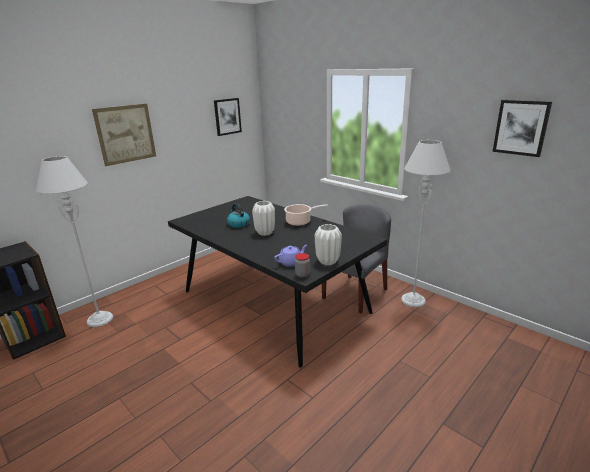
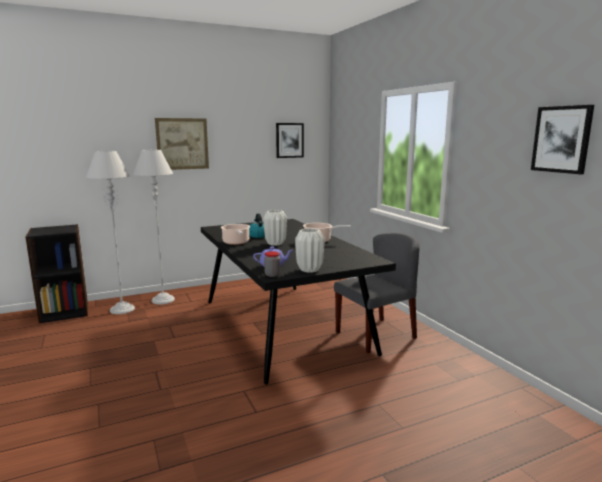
camera: 20 degrees right, 10 degrees down
(226, 237) = (236, 242): none -> cooking pot
(413, 300) = (440, 354): grey floor lamp -> grey floor lamp (163, 300)

